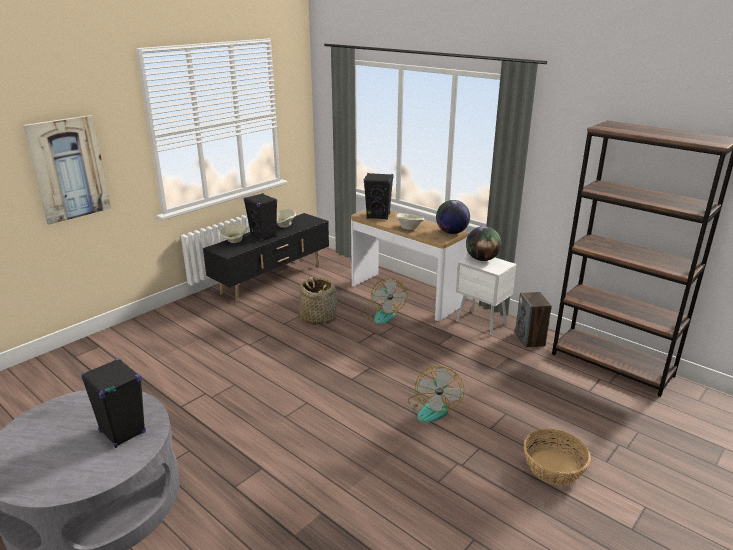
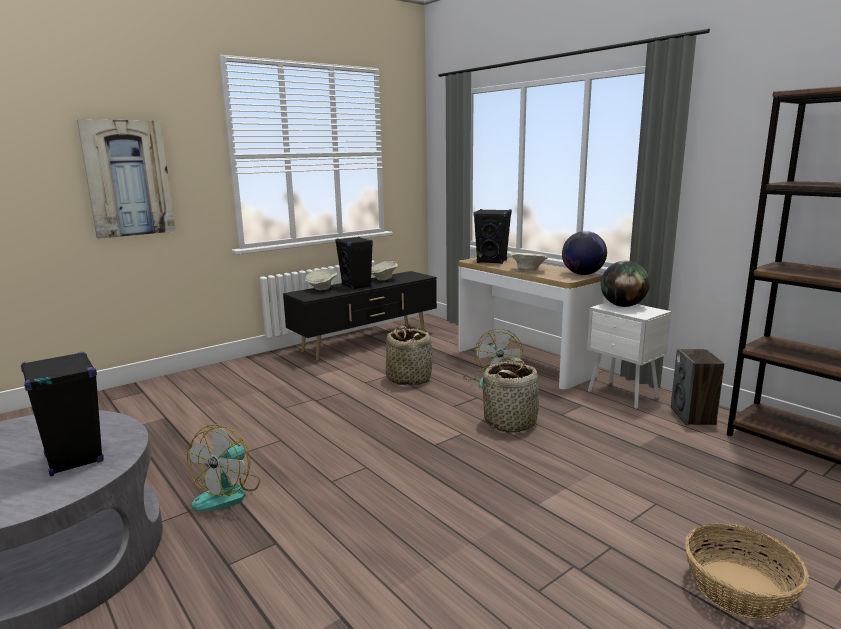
camera: 10 degrees right, 10 degrees down
(403, 354) = (510, 422): none -> basket
(433, 408) = (544, 487): fan -> fan (228, 493)

